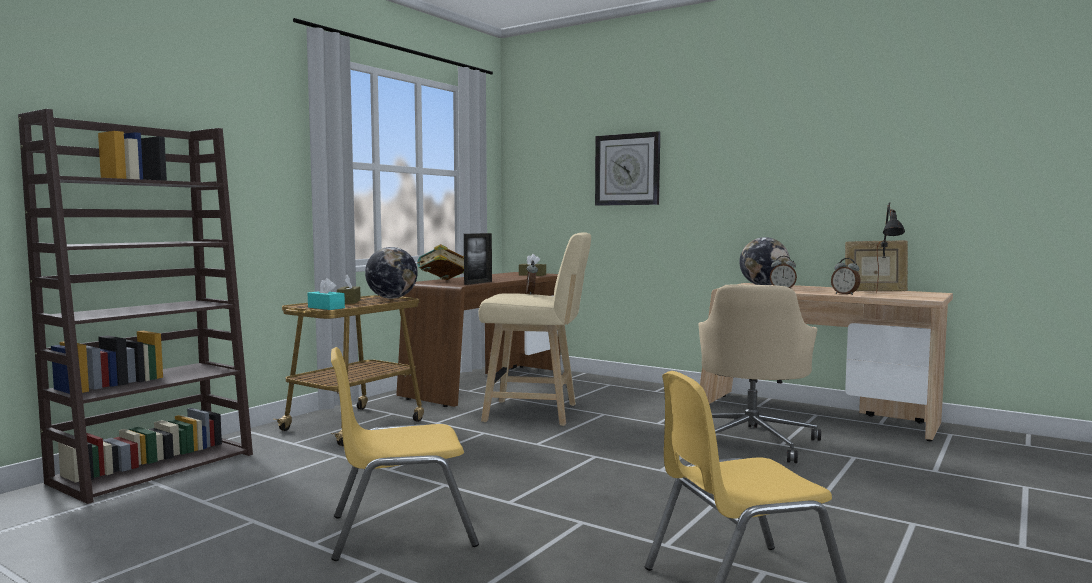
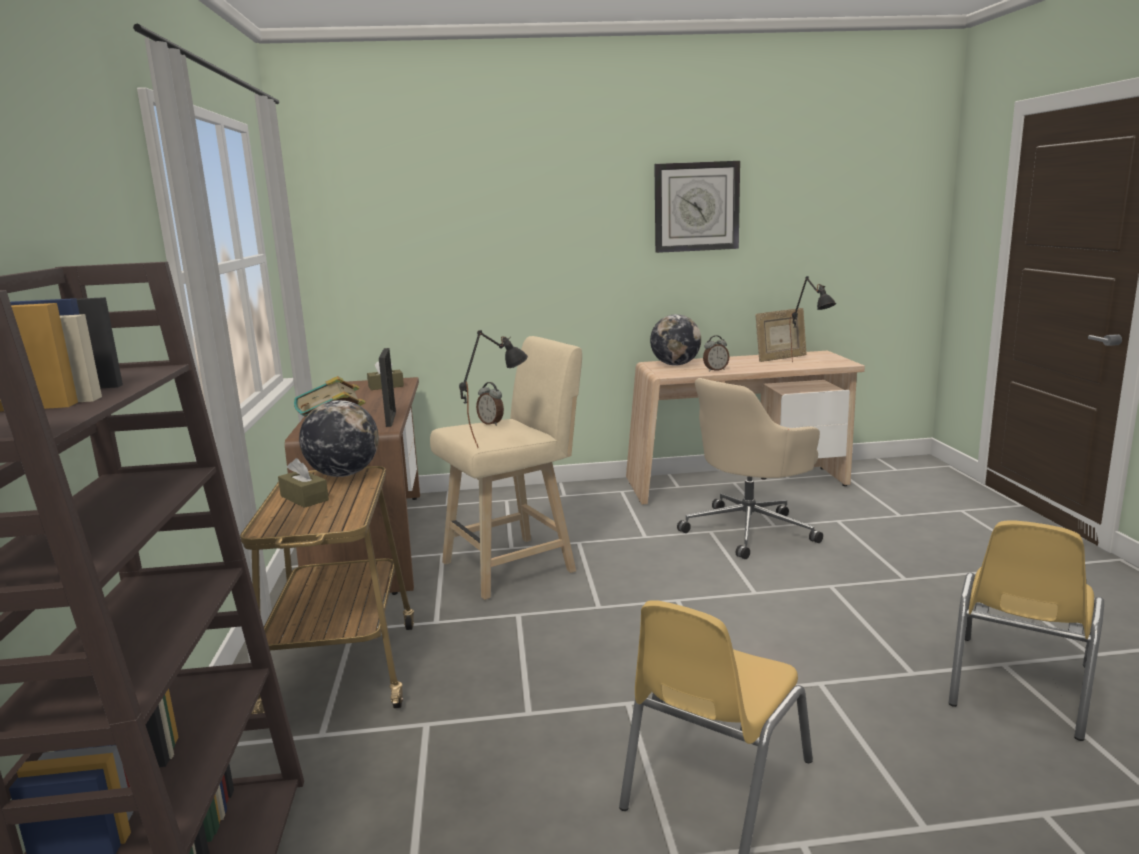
camera: 40 degrees left, 10 degrees up
(326, 307) = (324, 521): turquoise tissue box -> none
(508, 299) = (498, 441): none -> black table lamp
(627, 169) = (488, 240): wall clock -> wall clock (696, 207)
(752, 441) = (750, 530): beige office chair -> beige office chair turned 75 degrees clockwise
(845, 294) = (778, 368): alarm clock -> none

